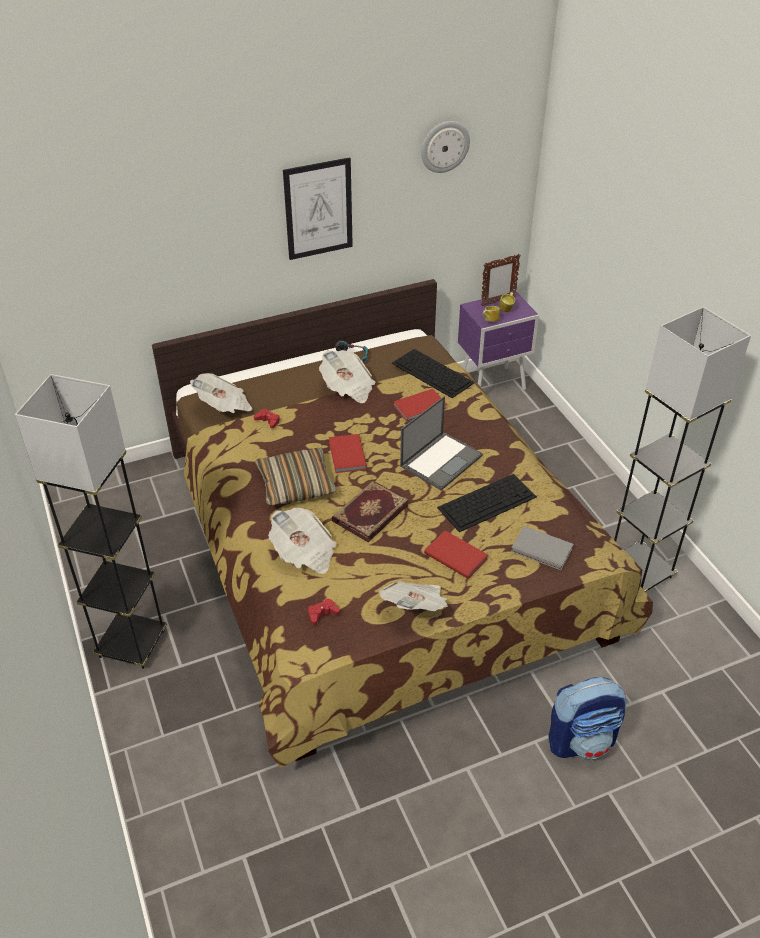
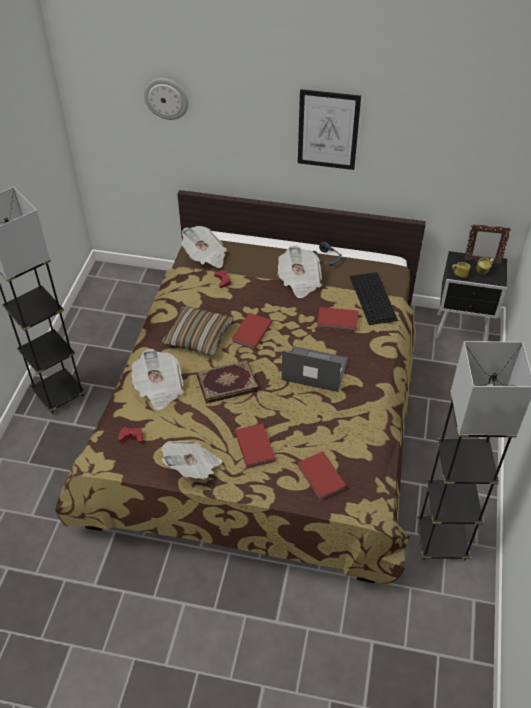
camera: 35 degrees right, 5 degrees up
(441, 460) = (313, 369): laptop -> laptop turned 150 degrees counterclockwise
(444, 146) = (453, 111): wall clock -> wall clock (166, 98)
(487, 501) = (316, 418): keyboard -> none
(493, 385) = (462, 330): purple nightstand -> black nightstand
(542, 550) = (320, 477): grey book -> red book
(582, 740) = (279, 636): backpack -> none

